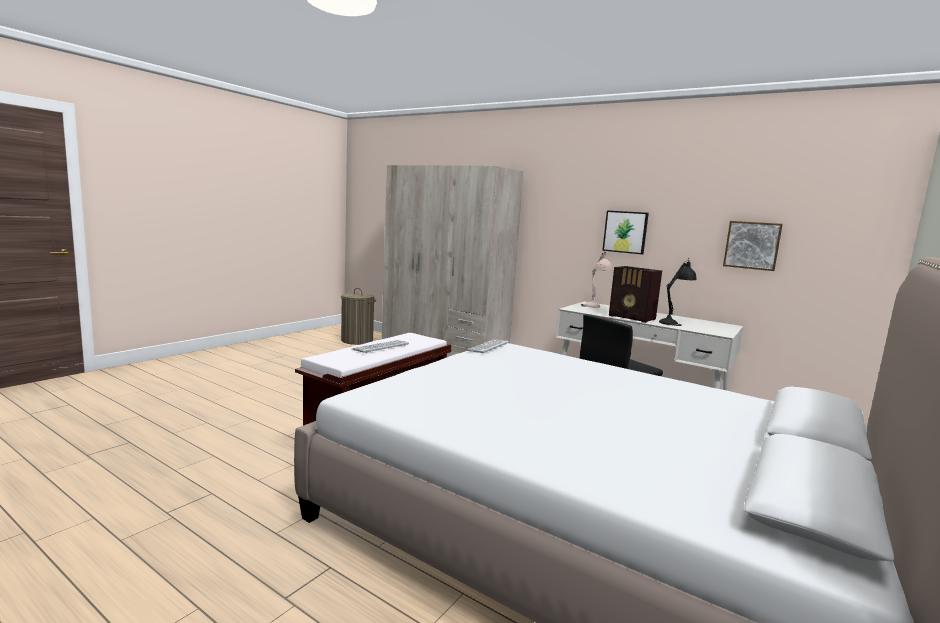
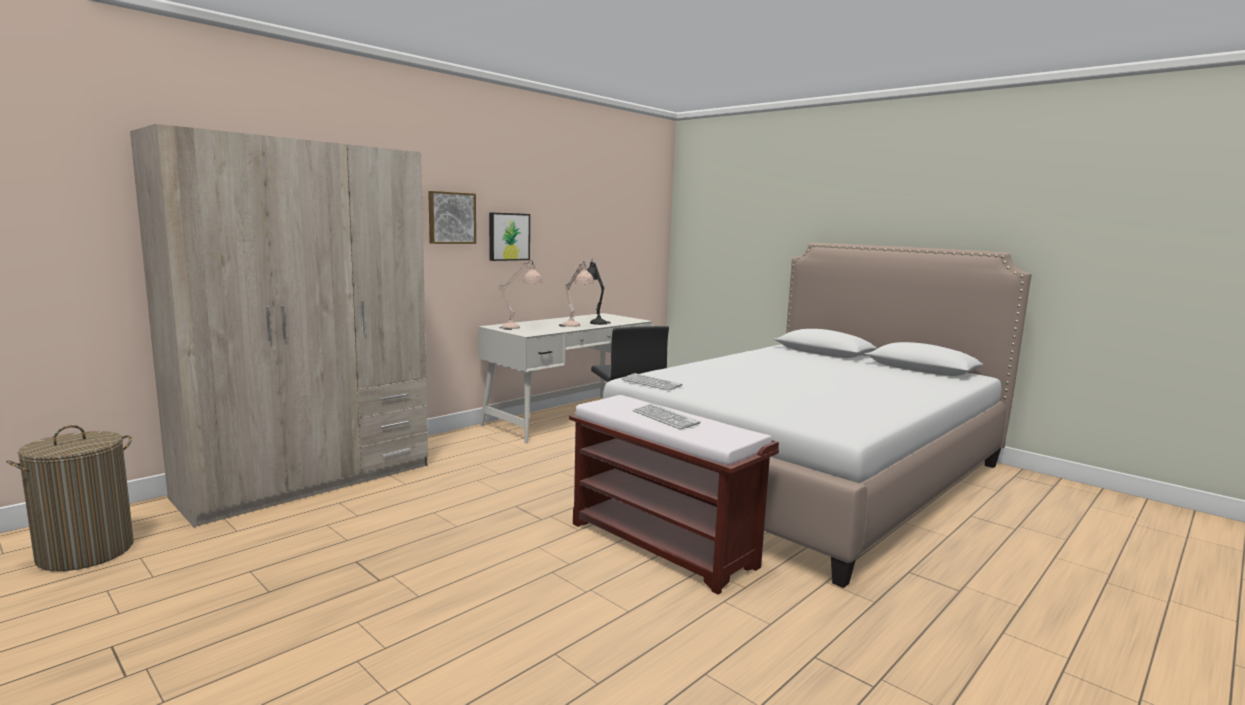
camera: 80 degrees left, 0 degrees up
(632, 318) = (576, 326): radio -> beige table lamp
(752, 245) = (601, 241): picture -> picture (451, 218)

